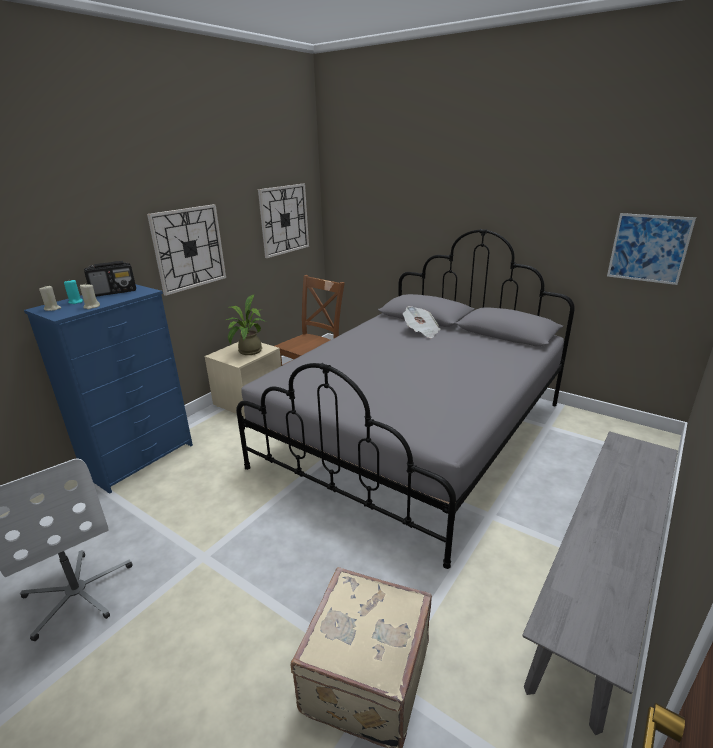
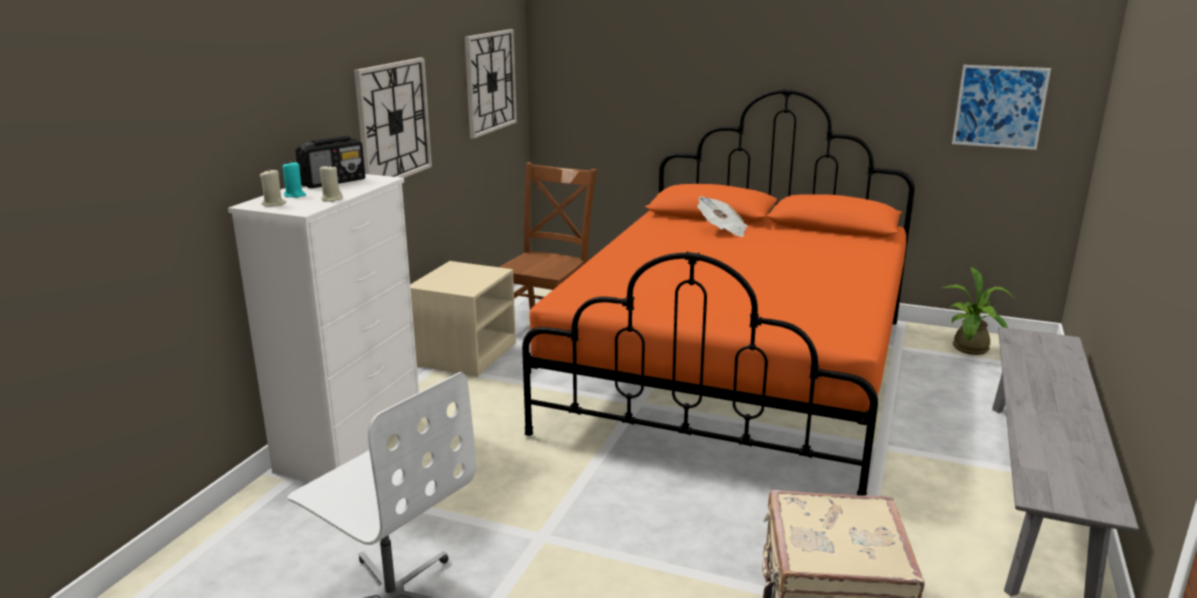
camera: 15 degrees left, 5 degrees down
(141, 459) = (352, 443): blue dresser -> white dresser
(248, 352) = (470, 277): potted plant -> potted plant (970, 350)
(416, 434) = (736, 372): grey bed -> orange bed

